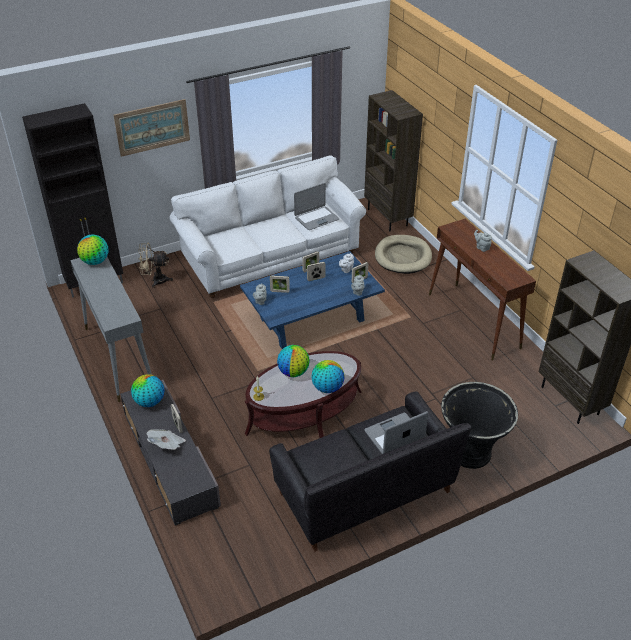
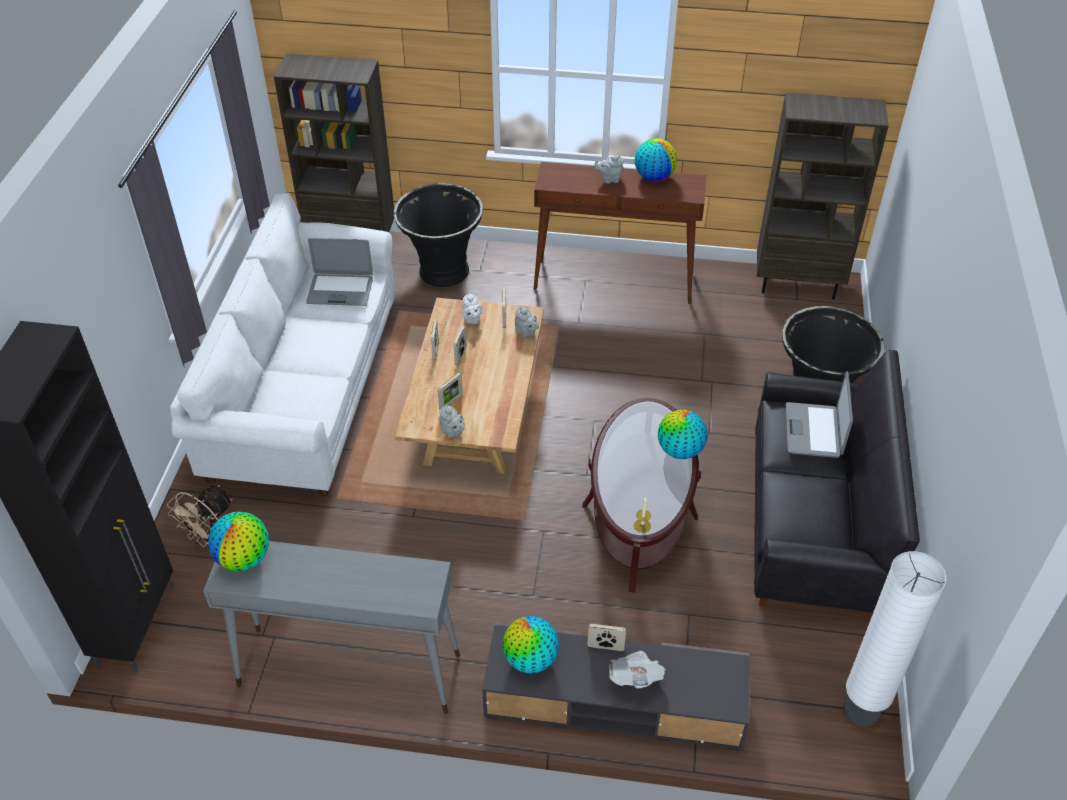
camera: 55 degrees left, 5 degrees up
(152, 127) = (96, 299): picture -> none
(241, 571) = (861, 710): none -> white floor lamp
(293, 372) = (624, 468): globe -> globe (654, 177)
(312, 319) = (475, 415): blue coffee table -> beige coffee table
(316, 218) = (340, 290): laptop -> laptop turned 90 degrees clockwise
(403, 256) = (442, 271): beige dog bed -> black planter

